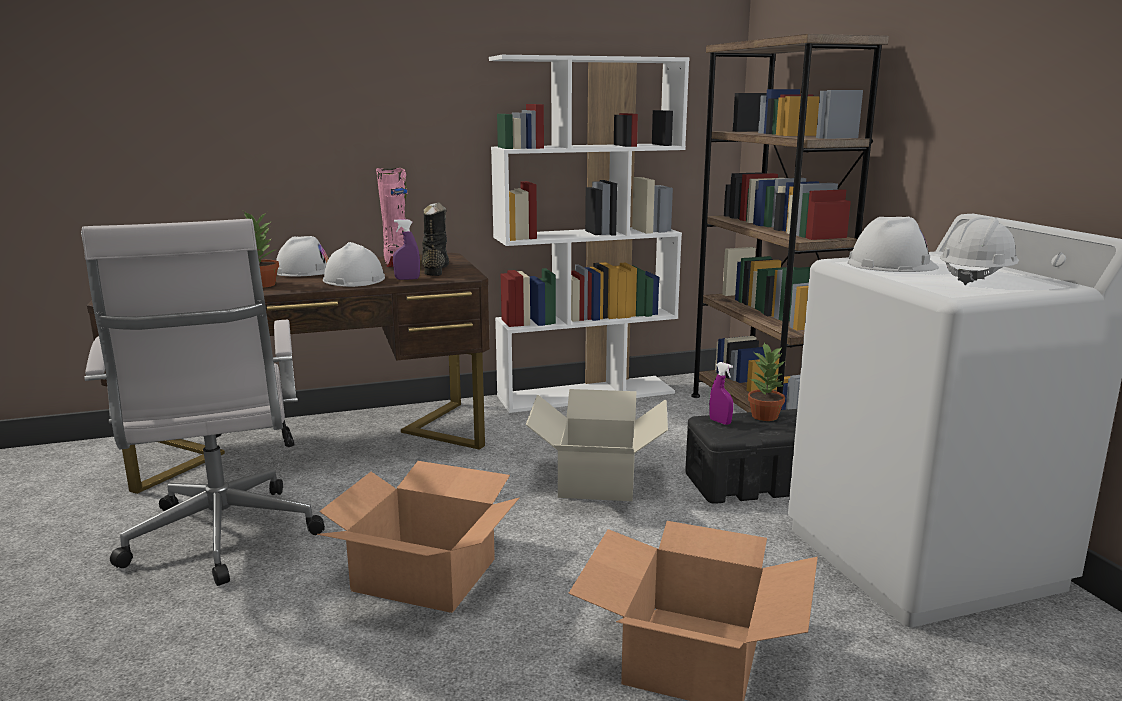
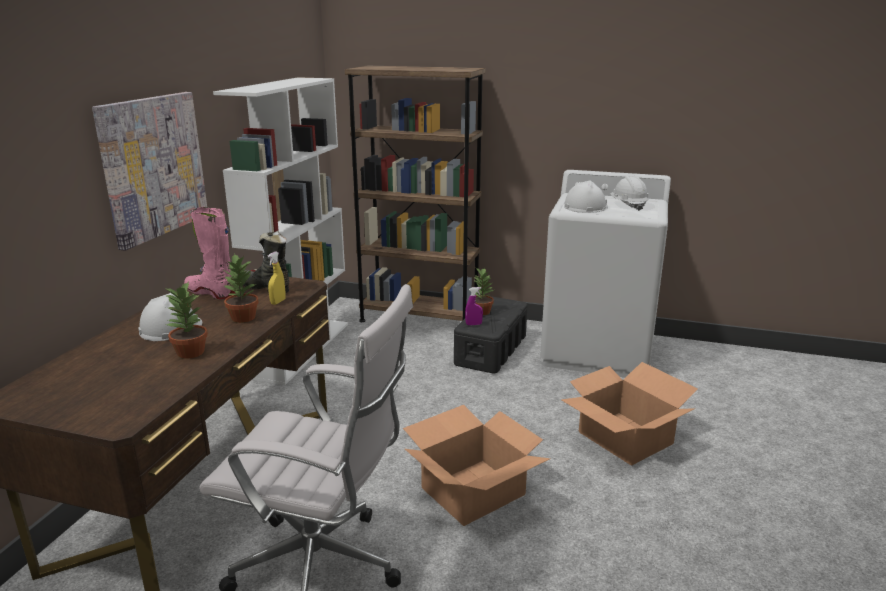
camera: 55 degrees left, 5 degrees up
(353, 279) = (243, 318): white hard hat -> potted plant
(383, 123) = (153, 167): none -> picture
(407, 279) = (278, 302): purple spray bottle -> yellow spray bottle
(598, 480) = (428, 393): cardboard box -> none

